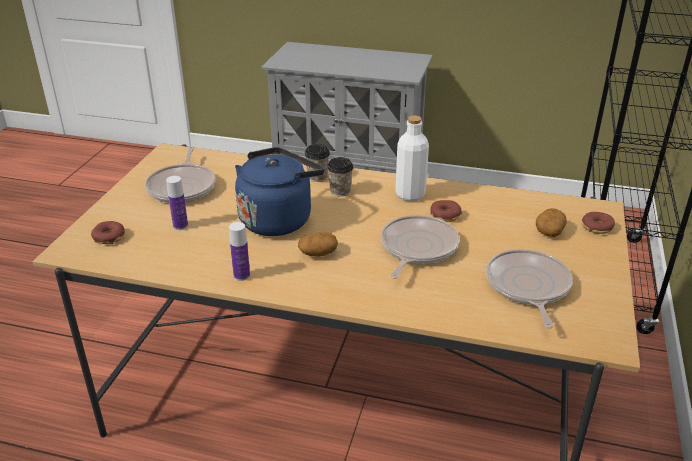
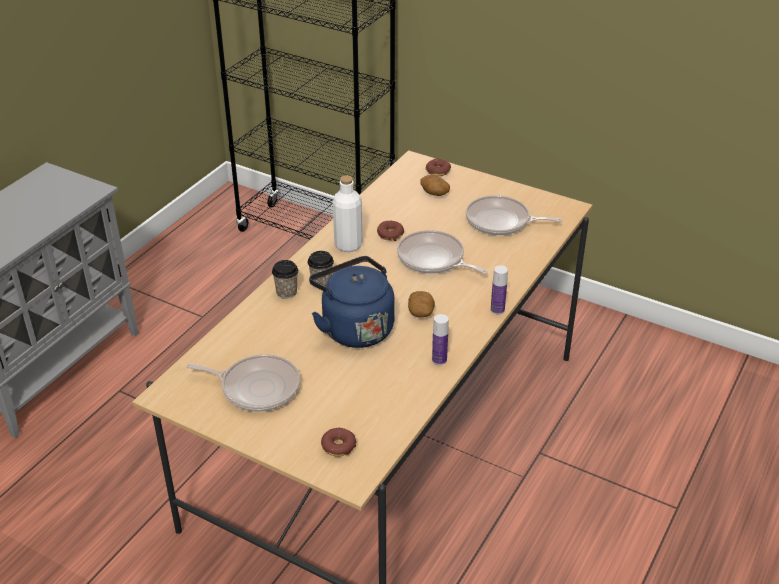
camera: 75 degrees left, 5 degrees up
(180, 226) = (338, 393): bottle -> bottle (497, 310)

